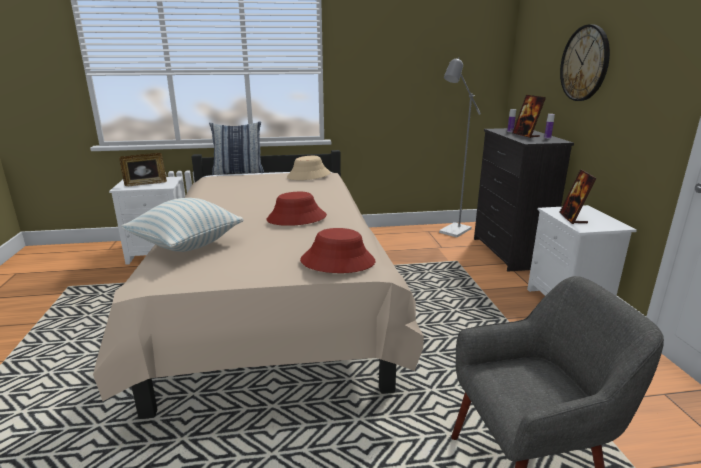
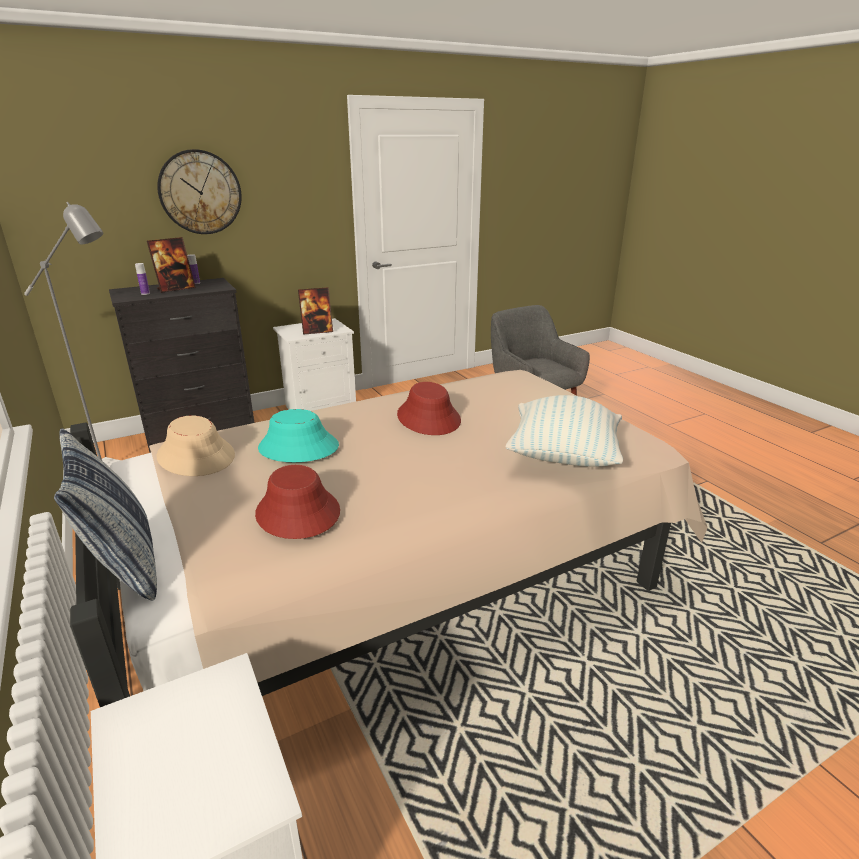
camera: 110 degrees left, 5 degrees up
(145, 183) = (198, 755): picture frame -> none
(294, 189) = (298, 447): none -> turquoise hat
(338, 261) = (518, 382): red hat -> red hat (297, 513)

